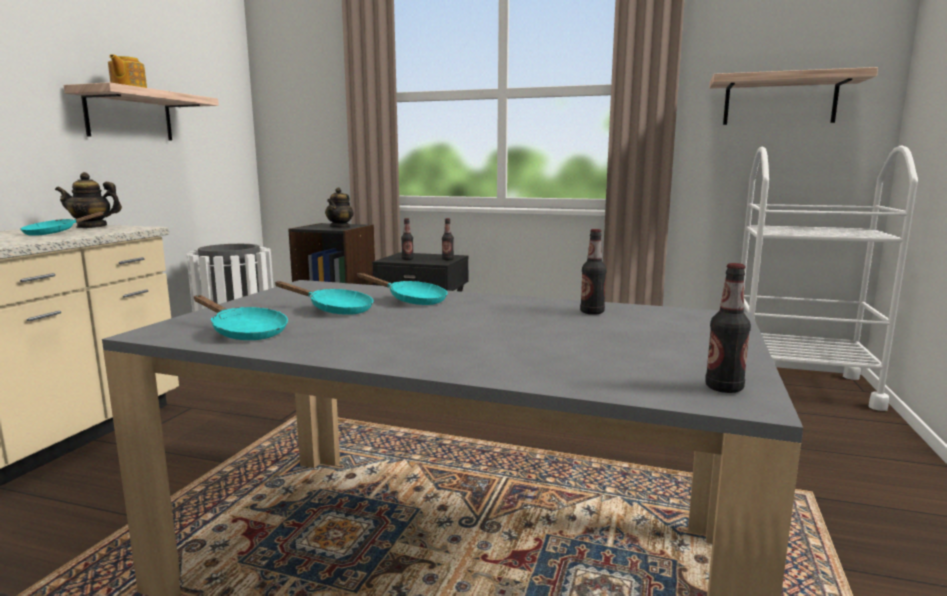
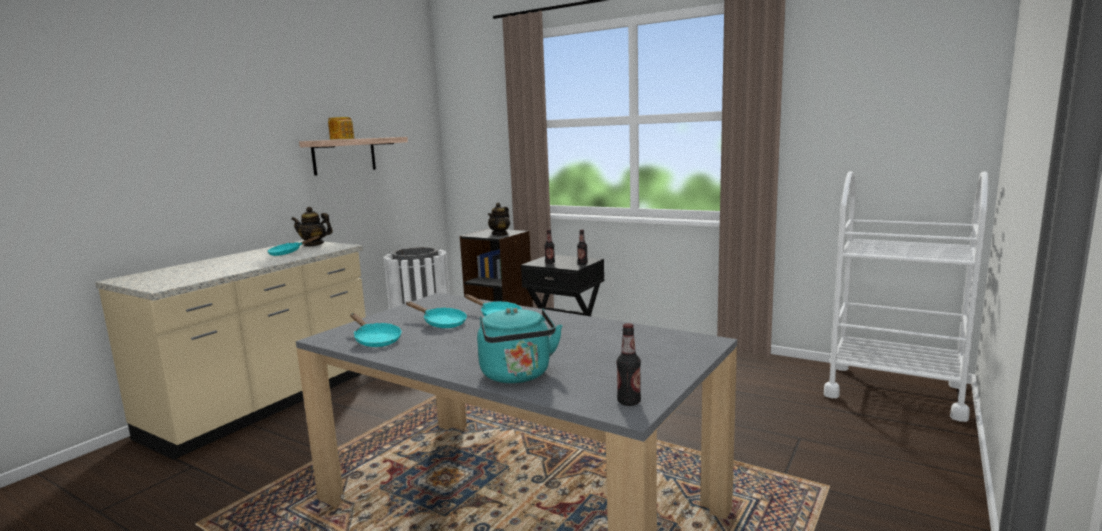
camera: 15 degrees right, 0 degrees up
(516, 365) = (517, 375): none -> turquoise kettle
(592, 312) = (613, 333): bottle -> none
(779, 101) = (879, 124): shelf -> none

